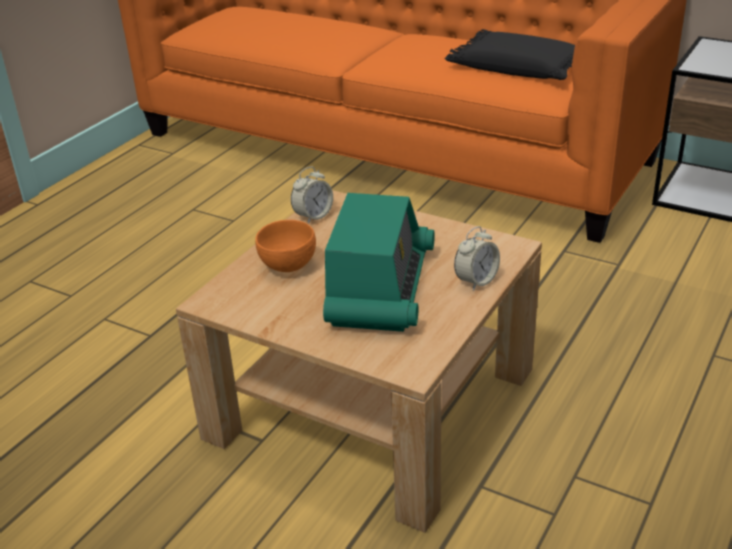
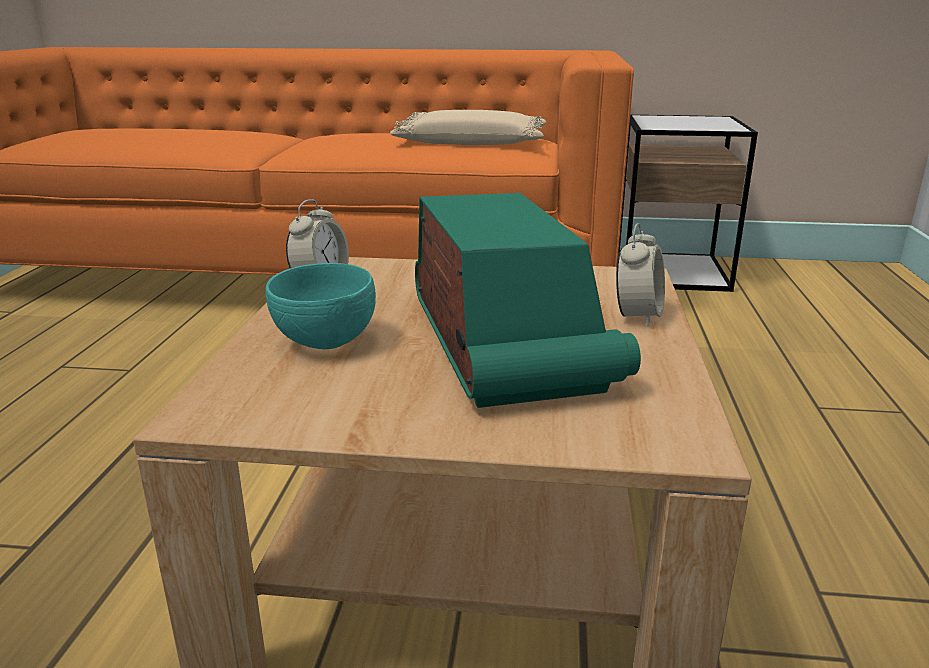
camera: 25 degrees left, 10 degrees down
(289, 265) = (326, 341): orange bowl -> turquoise bowl
(518, 65) = (471, 140): black pillow -> beige pillow

